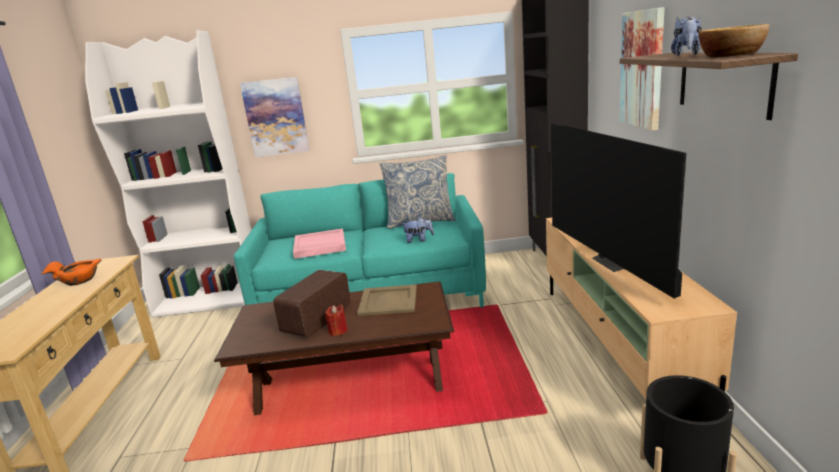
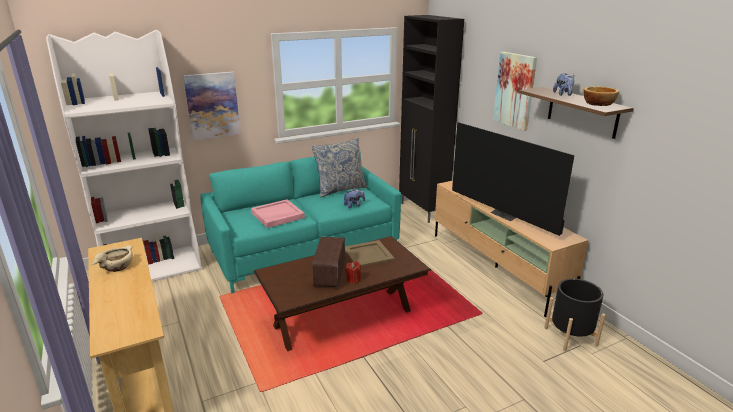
camera: 25 degrees left, 5 degrees up
(80, 280) = (117, 266): orange bowl -> beige bowl

